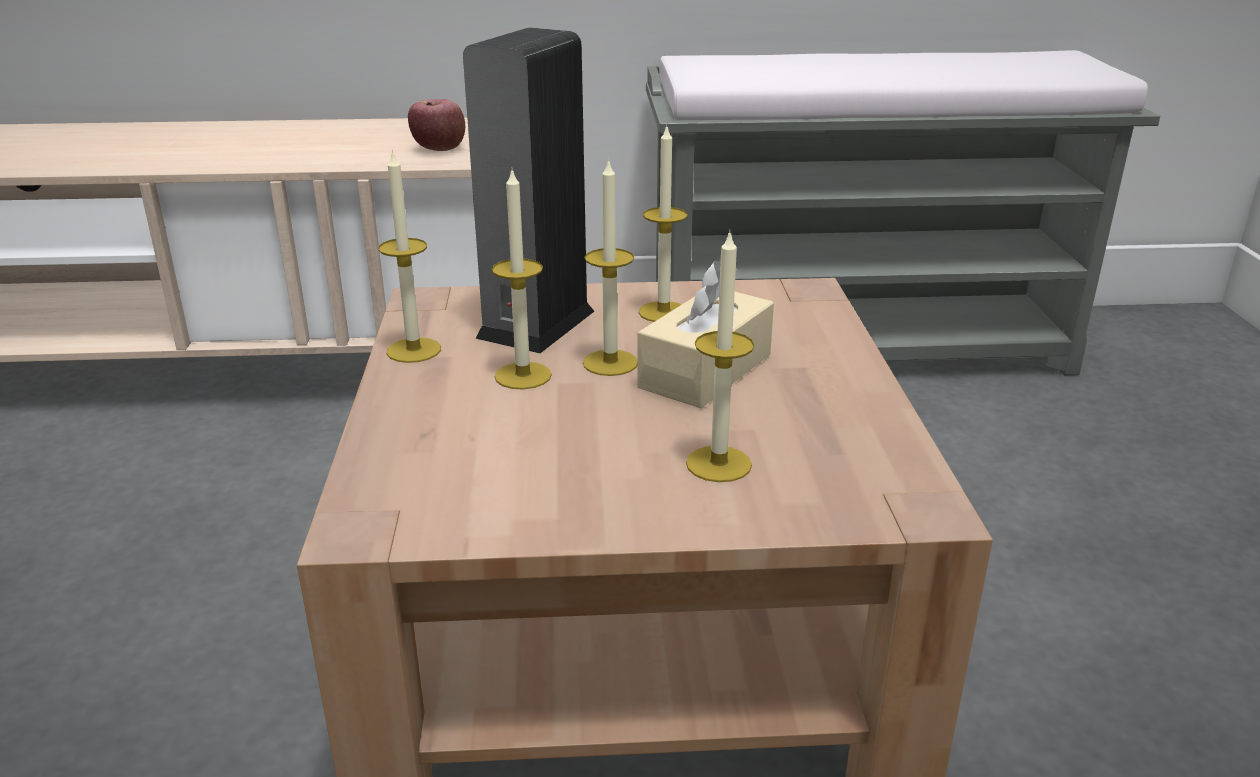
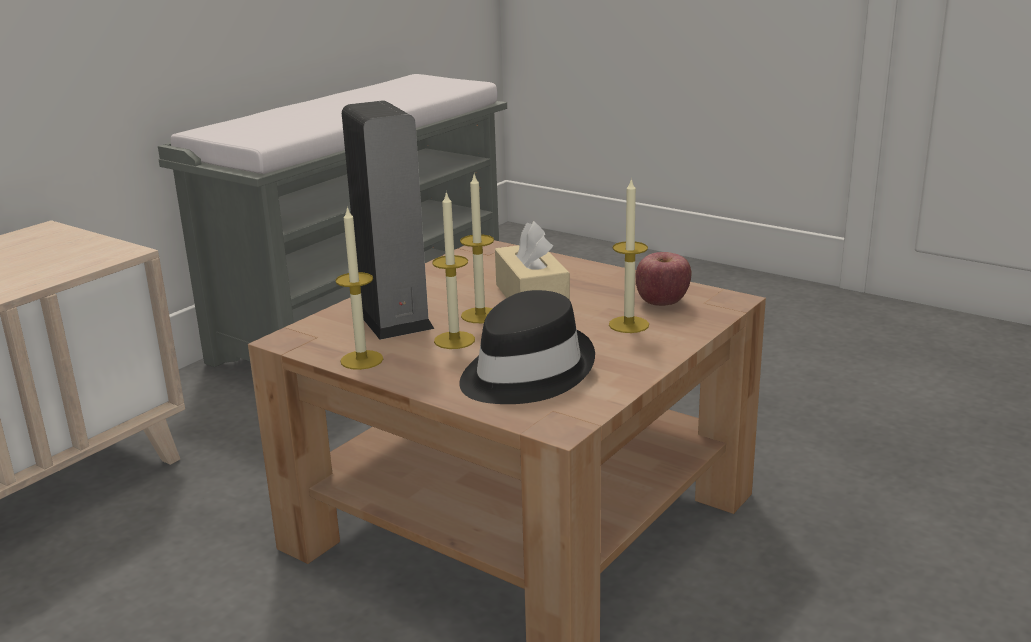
camera: 50 degrees left, 5 degrees down
(439, 149) = (71, 254): apple -> apple (662, 303)
(483, 450) = (524, 373): none -> black hat
(663, 312) = (443, 285): candle -> none

